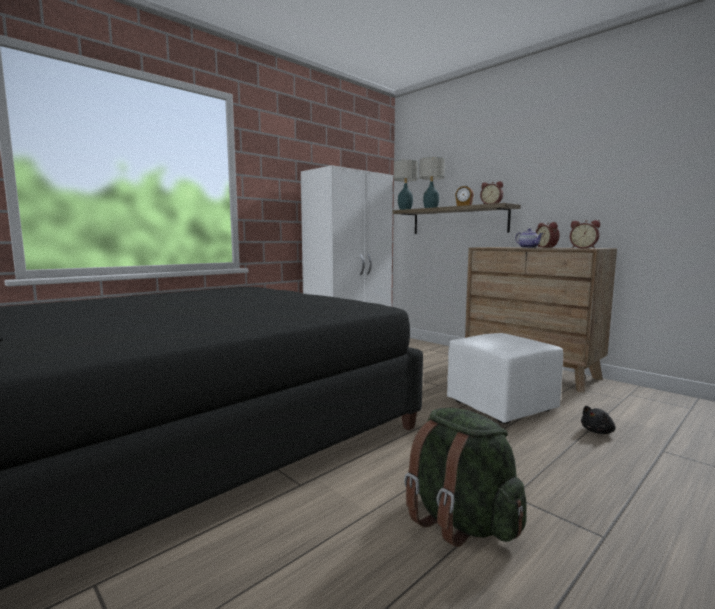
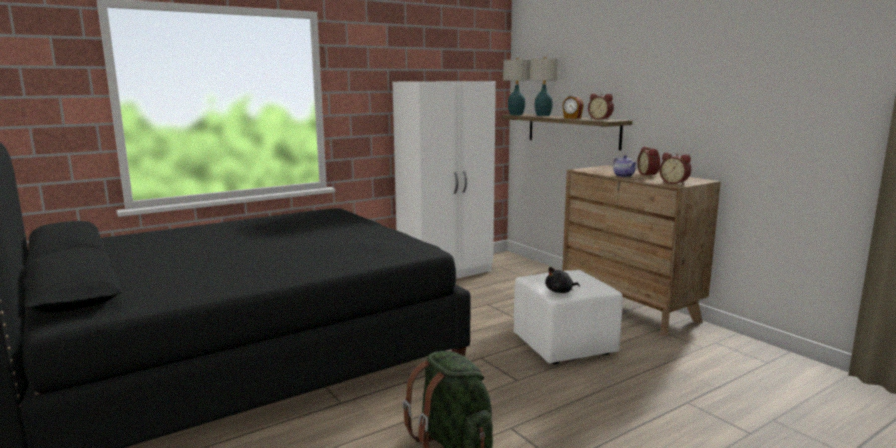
camera: 10 degrees right, 5 degrees up
(598, 431) = (640, 379): black plush toy -> black plush toy (560, 291)

